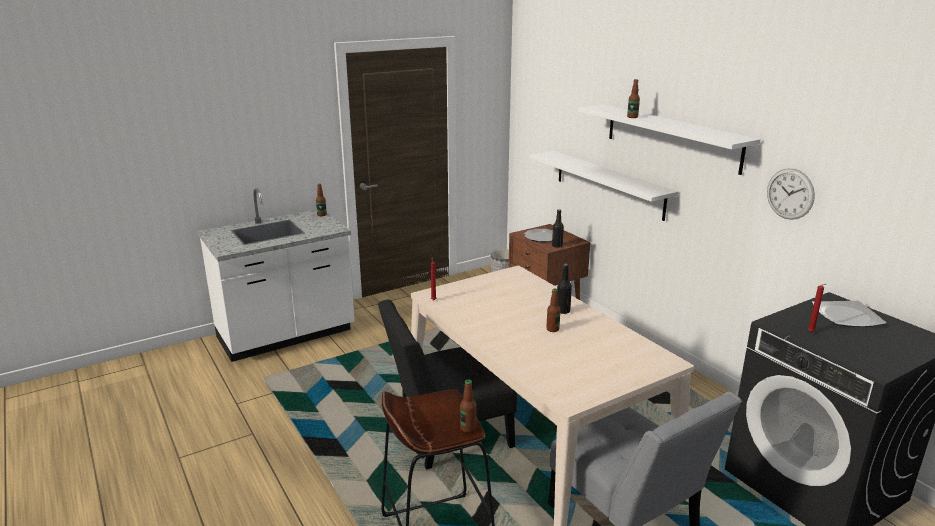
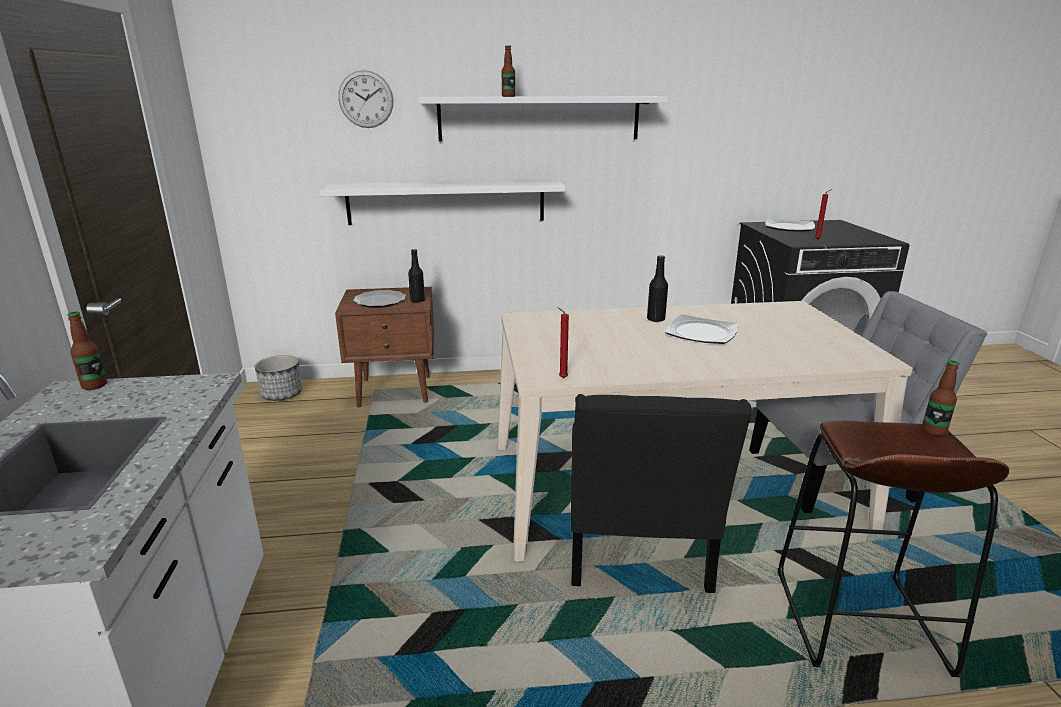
camera: 65 degrees left, 0 degrees up
(552, 329) = (700, 333): bottle -> plate
(790, 194) = (691, 144): wall clock -> wall clock (366, 99)

